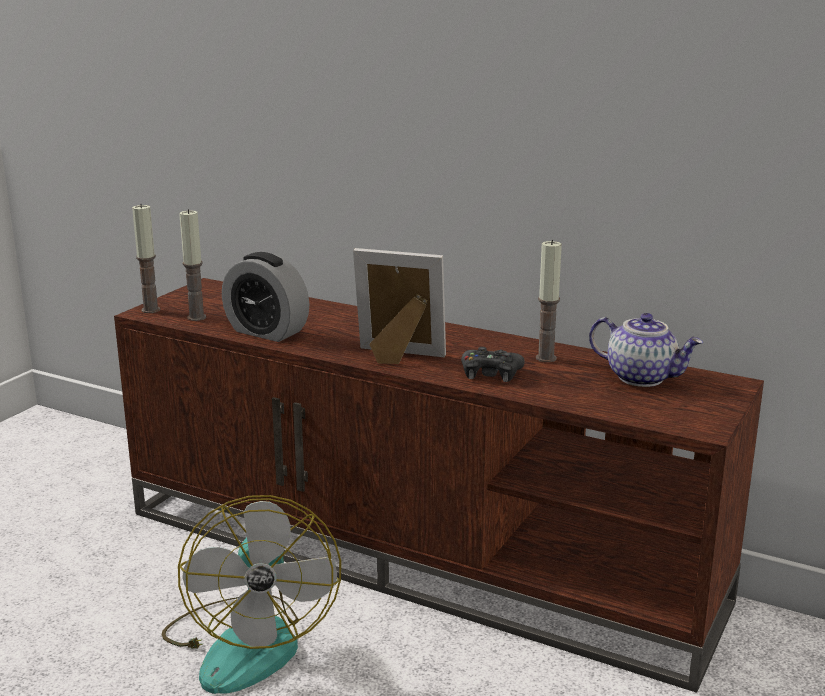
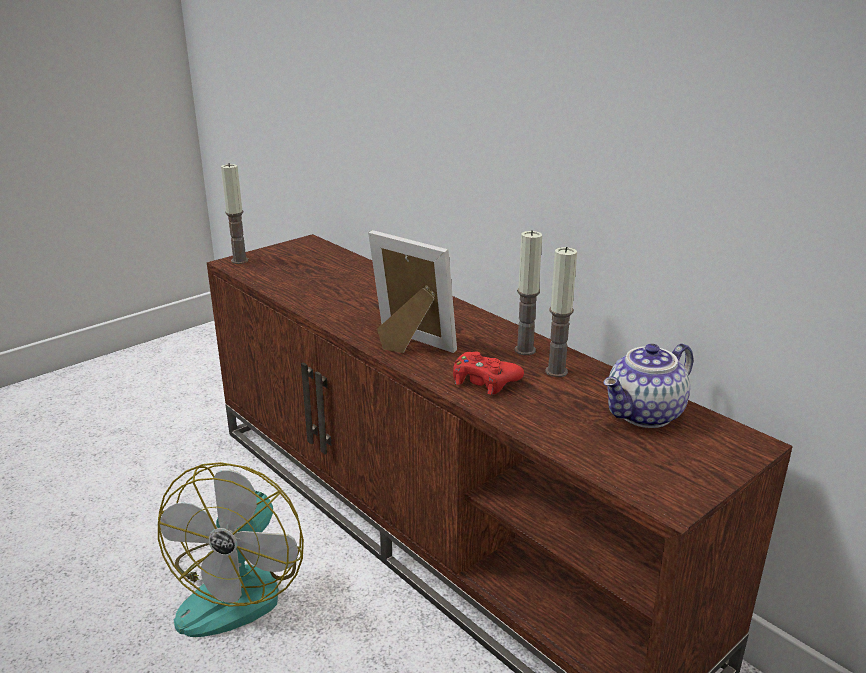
camera: 20 degrees right, 5 degrees up
(197, 317) = (269, 273): candle -> candle (525, 350)
(266, 332) = (314, 298): alarm clock -> none
(490, 373) = (484, 381): black game controller -> red game controller
(642, 377) = (645, 415): teapot -> teapot turned 90 degrees clockwise

